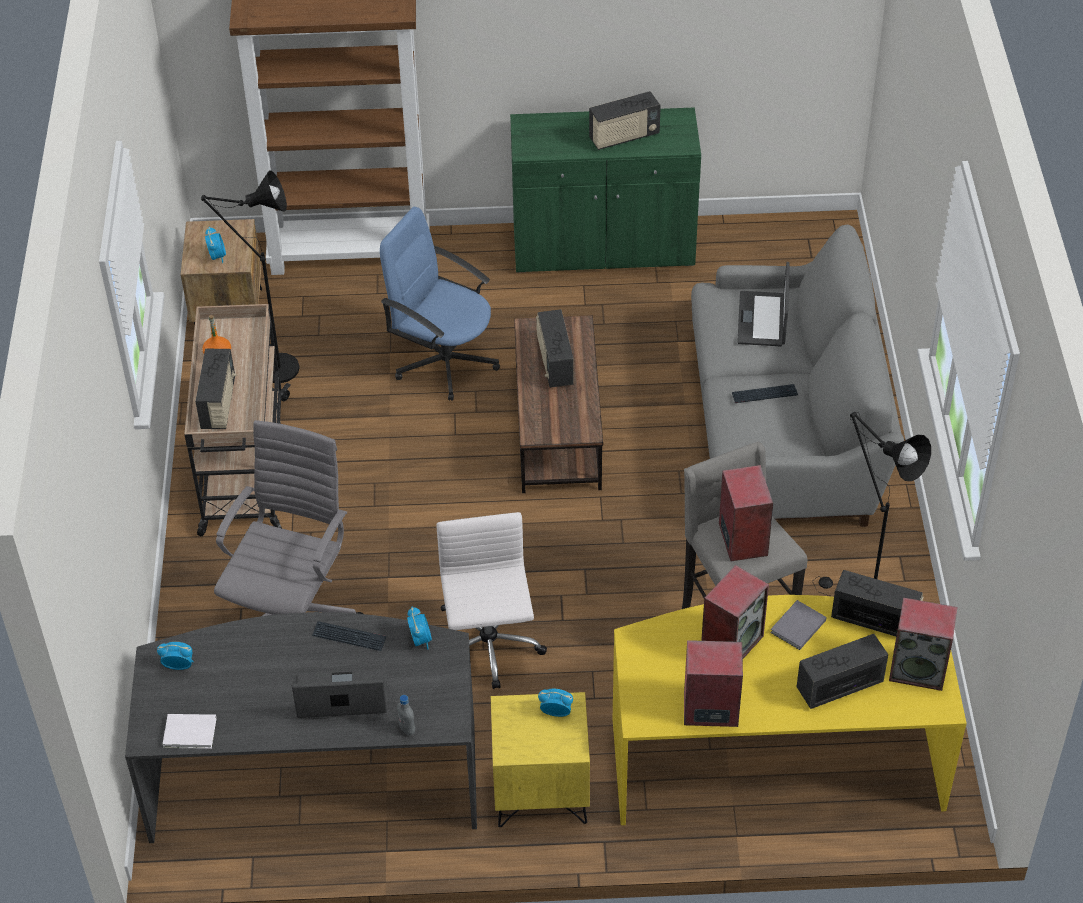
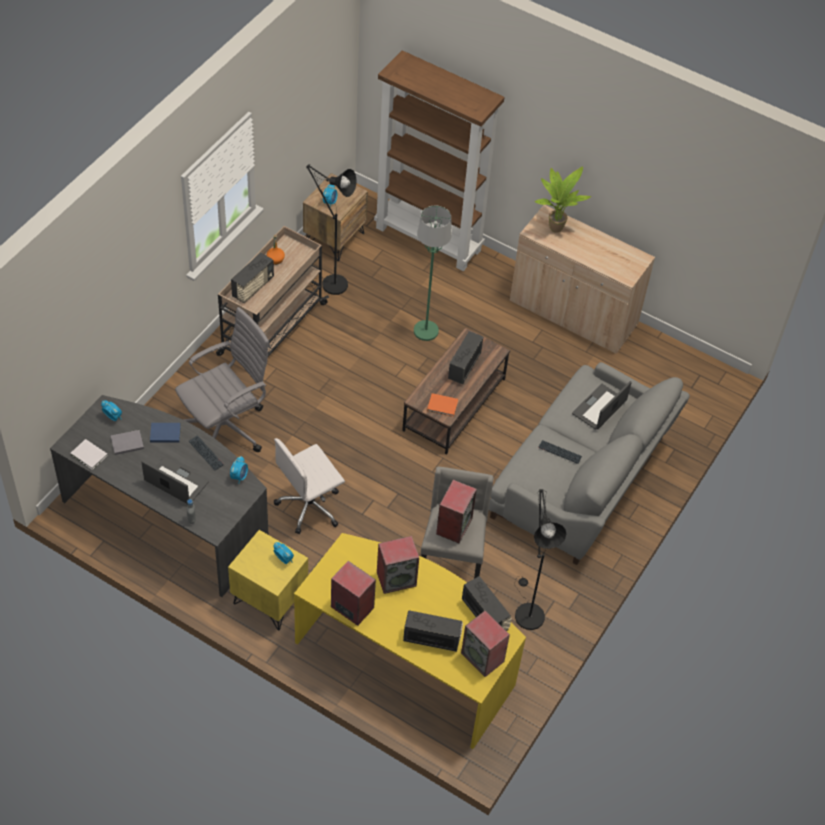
camera: 30 degrees right, 5 degrees up
(269, 644) = (164, 433): none -> blue book
(444, 361) = (426, 331): blue office chair -> green floor lamp
(489, 649) = (310, 506): white office chair -> white office chair turned 150 degrees counterclockwise
(547, 133) = (554, 227): none -> potted plant
(572, 423) = (443, 406): none -> orange book
(603, 247) = (573, 313): green cabinet -> beige cabinet
(624, 137) = (596, 253): radio -> none
(796, 627) = (438, 592): grey book -> grey book (126, 443)

